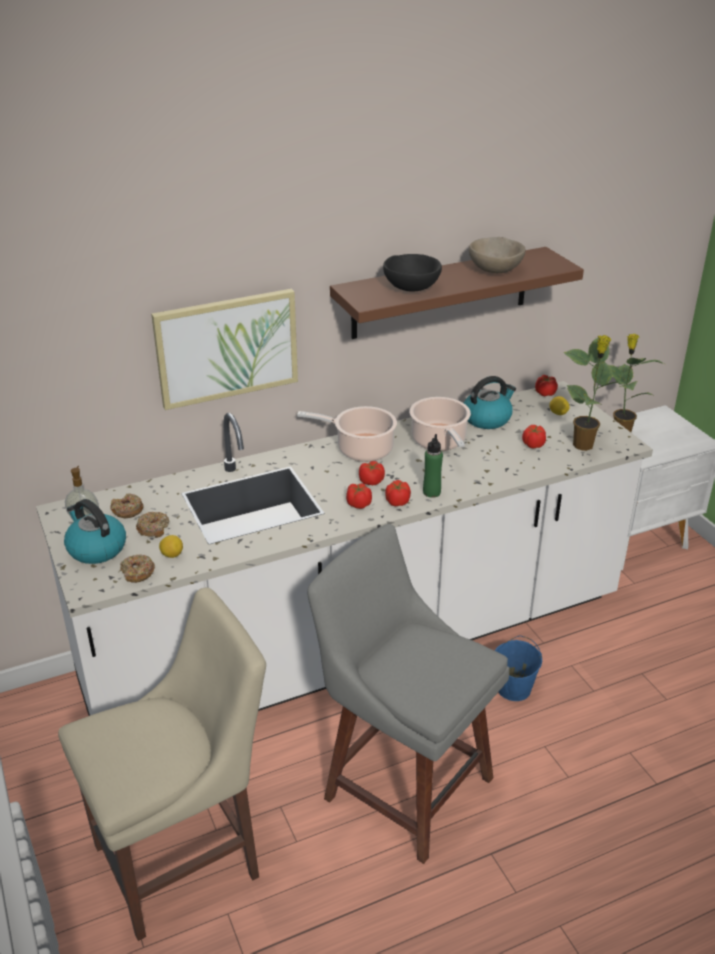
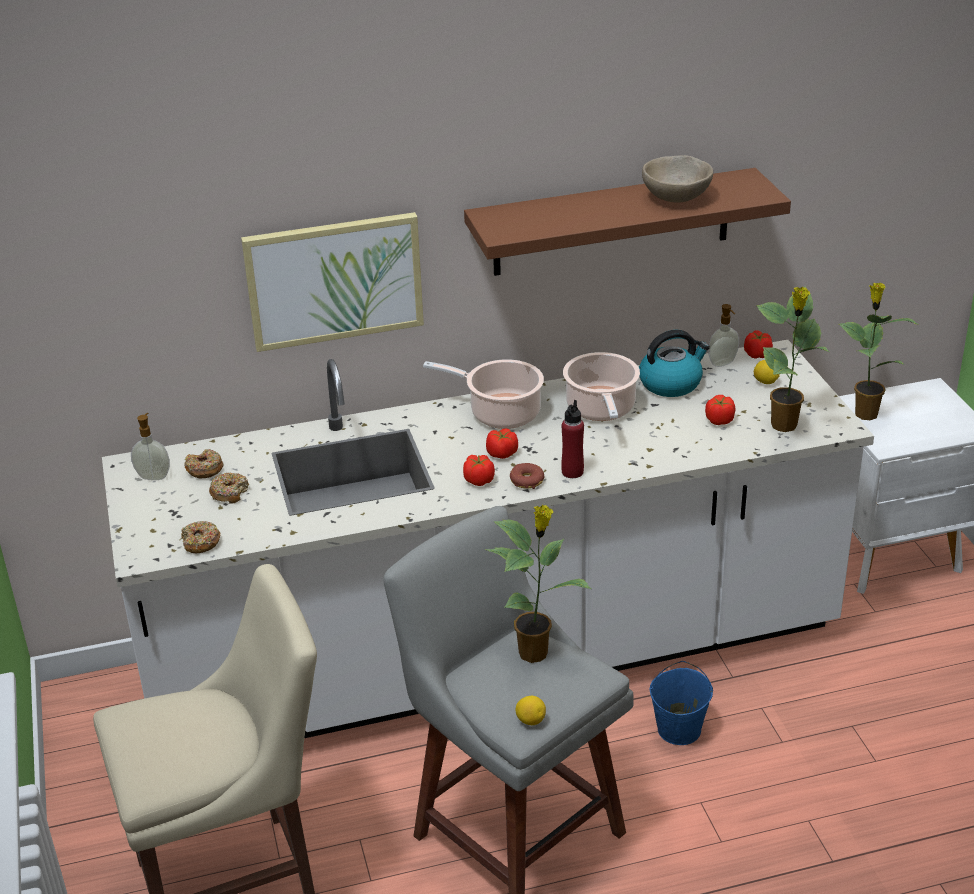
camera: 10 degrees right, 0 degrees up
(96, 548) = (159, 511): kettle -> none
(172, 555) = (244, 525): lemon -> lemon (530, 720)
(397, 502) = (527, 481): tomato -> donut
(412, 288) = (563, 217): black bowl -> none
(427, 642) = (535, 652): none -> potted plant
(431, 492) = (572, 472): green bottle -> red bottle
(522, 401) = (723, 363): none -> soap dispenser

